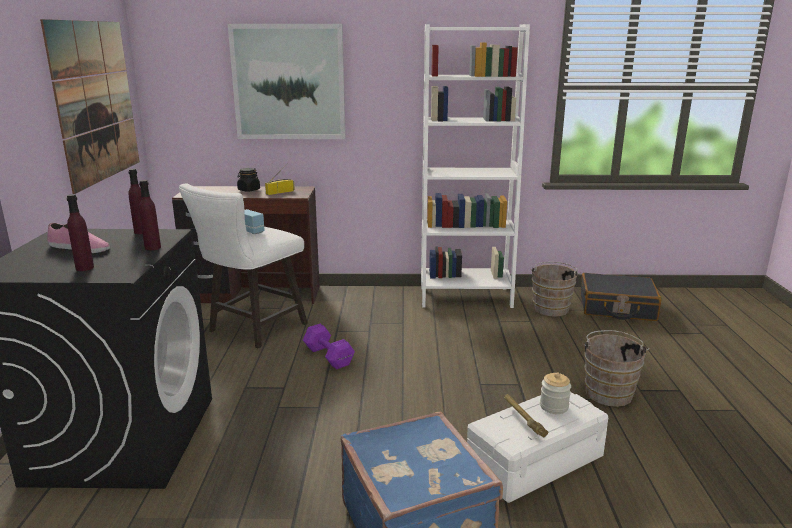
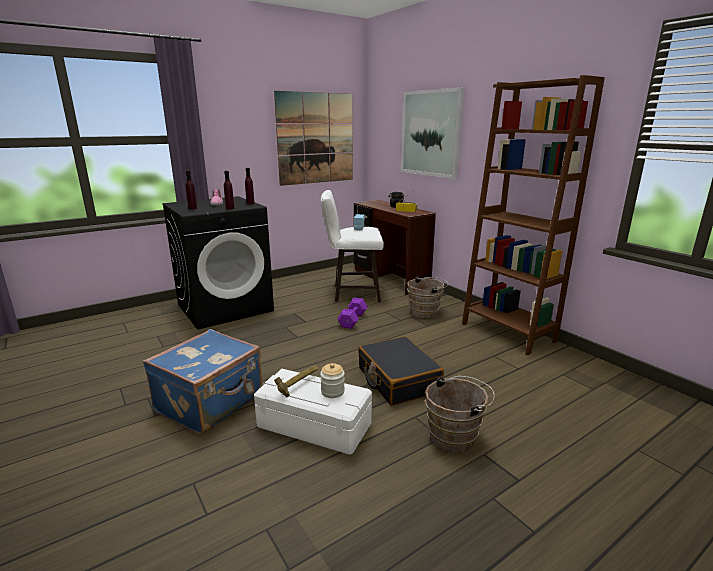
camera: 55 degrees right, 0 degrees up
(465, 297) = (507, 332): white bookcase -> brown bookcase
(551, 308) = (561, 371): brown bucket -> brown bucket (426, 312)
(617, 308) = (632, 404): black suitcase -> black suitcase (397, 380)

